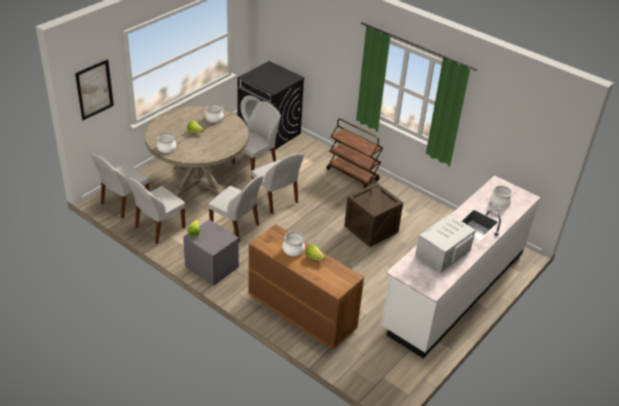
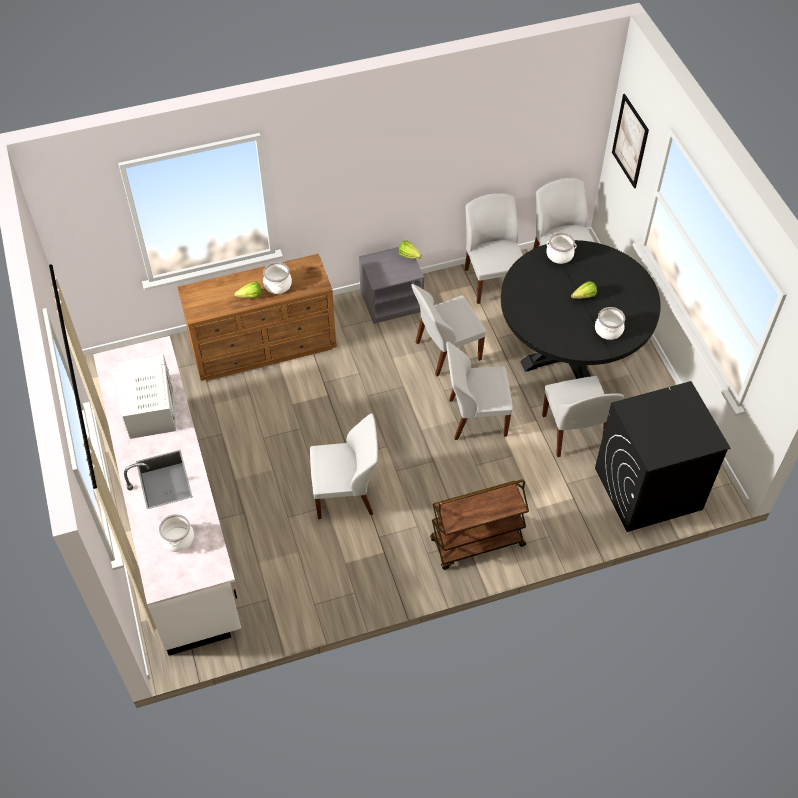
camera: 125 degrees right, 15 degrees up
(199, 180) = (569, 354): beige dining table -> black dining table
(371, 229) = (346, 494): crate -> white chair

